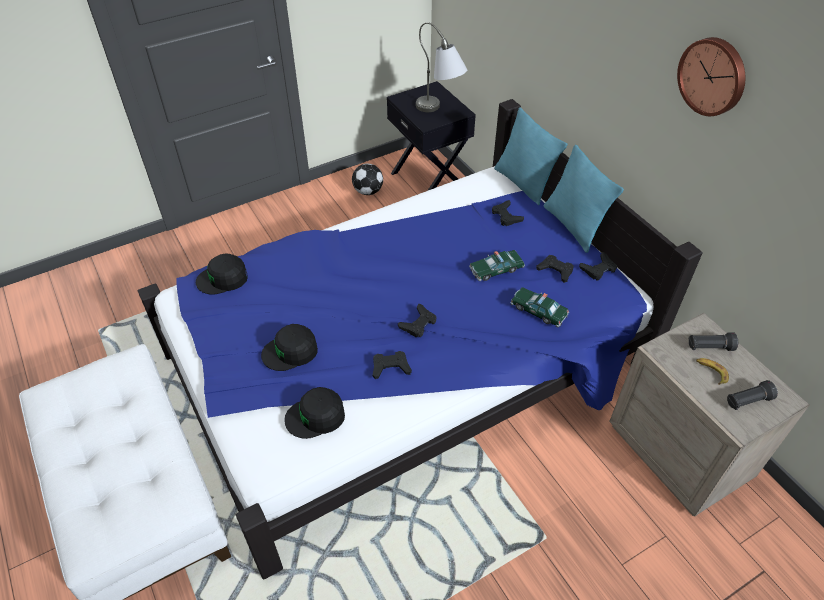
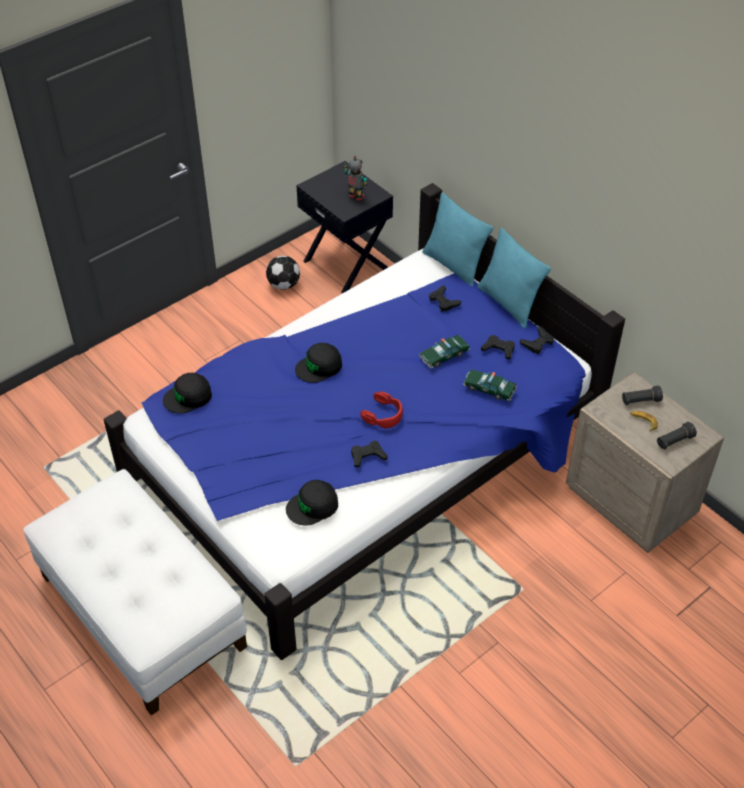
camera: 10 degrees left, 0 degrees up
(290, 351) = (274, 455): black cap -> black cap (319, 367)
(418, 324) = (383, 415): black game controller -> red headphones
(439, 112) = (356, 197): grey table lamp -> toy robot
(713, 76) = (610, 175): wall clock -> none

